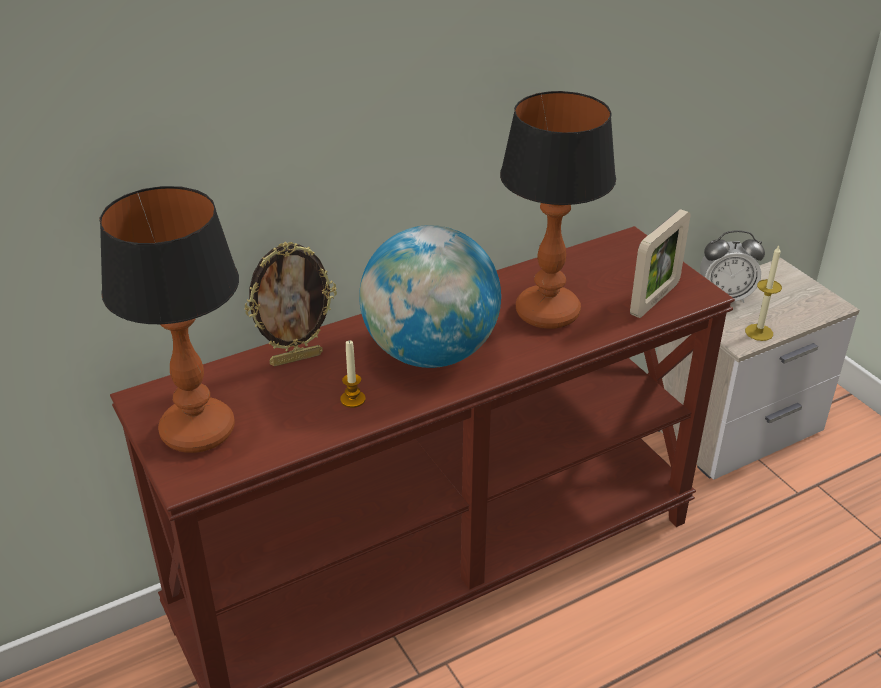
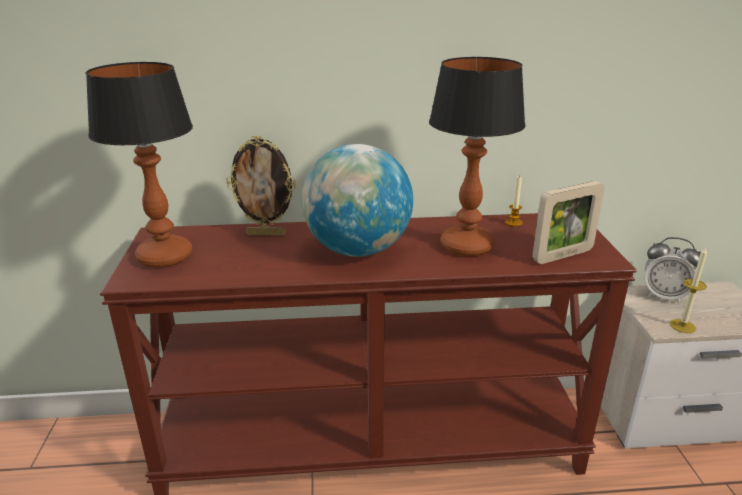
camera: 25 degrees right, 10 degrees down
(353, 399) = (278, 263): candle -> candle (513, 223)

